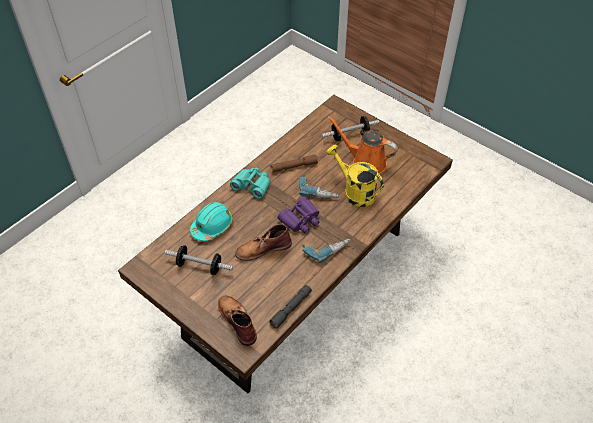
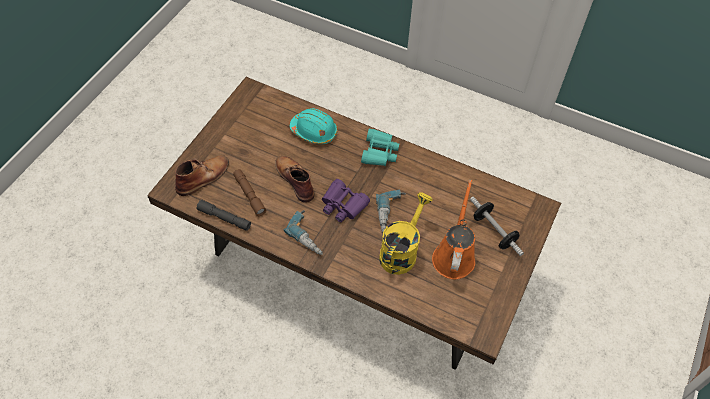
camera: 75 degrees right, 5 degrees up
(199, 266) = (262, 133): dumbbell -> none
(294, 166) = (420, 184): brown flashlight -> brown flashlight (249, 195)

